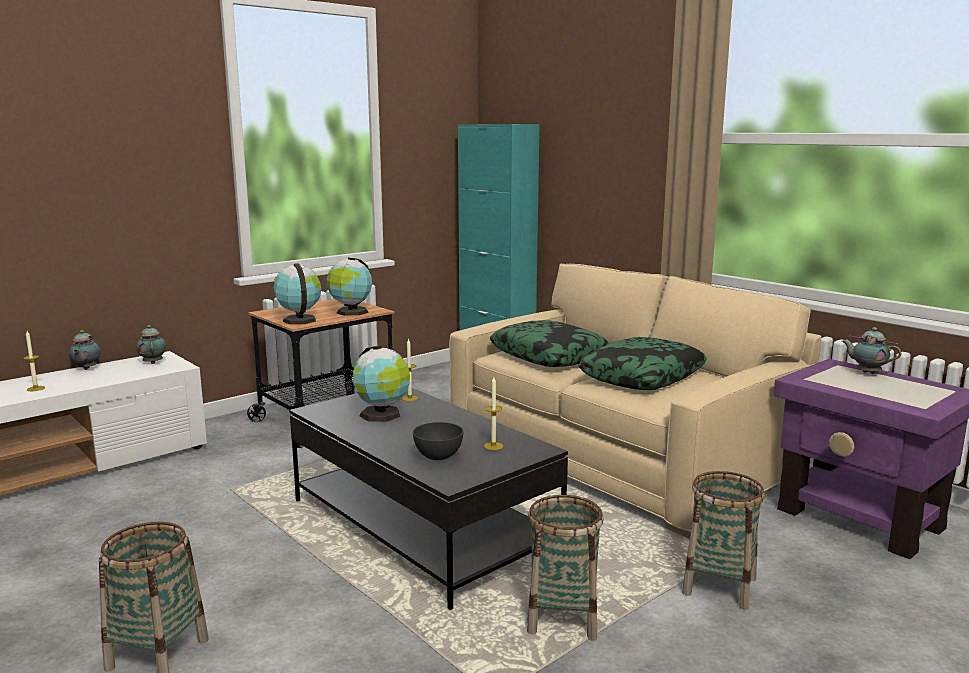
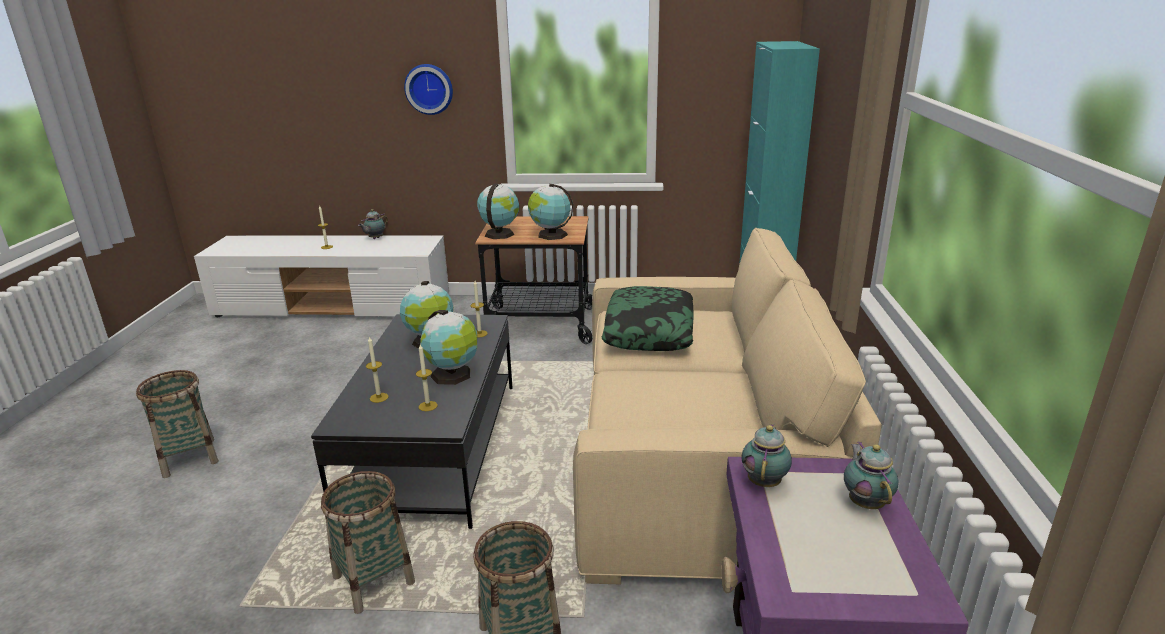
camera: 45 degrees right, 10 degrees up
(151, 173) = (429, 89): none -> wall clock
(153, 362) = (414, 243): teapot -> teapot (764, 481)
(438, 456) = (379, 397): grey bowl -> candle
(461, 425) = (453, 375): none -> globe
(642, 376) = (672, 389): pillow -> none

